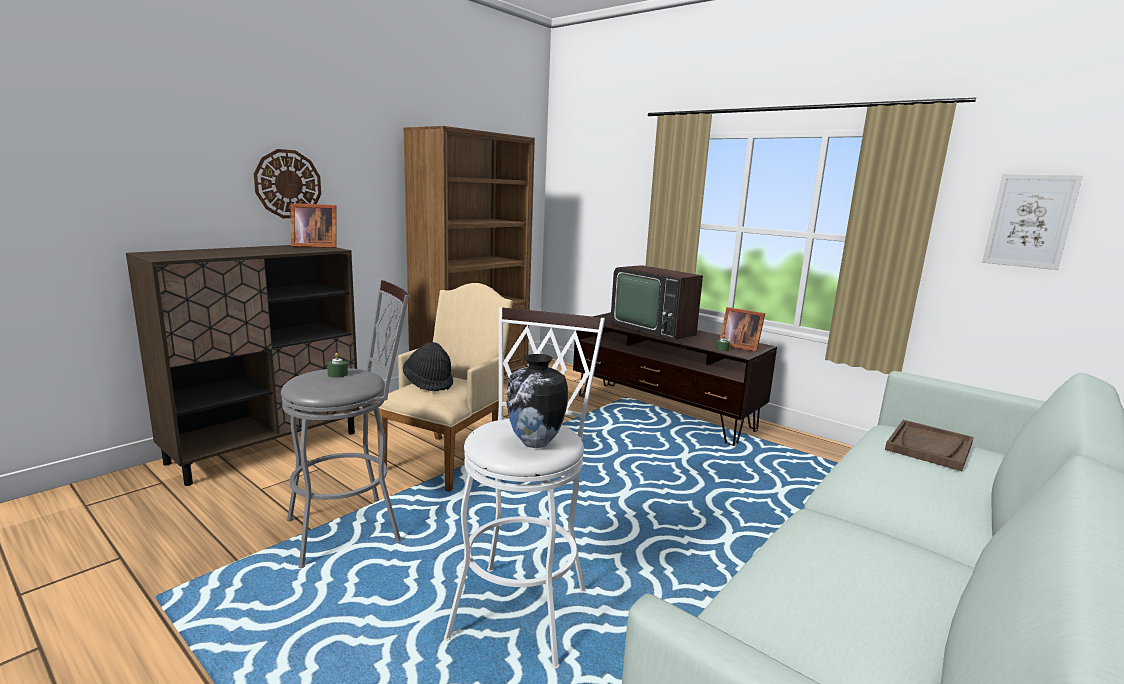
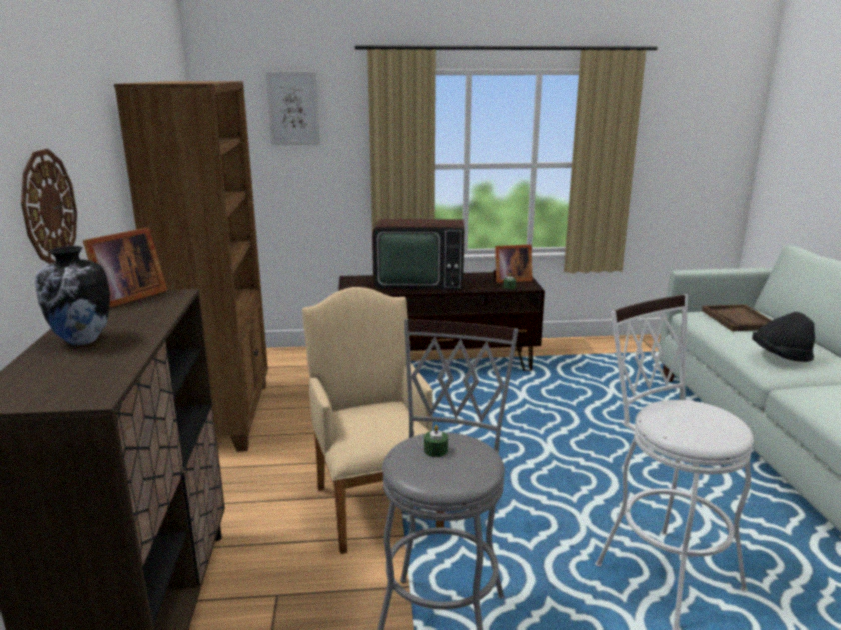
camera: 45 degrees left, 5 degrees up
(429, 383) = (363, 425): black hat -> black hat (780, 356)
(535, 443) = (719, 421): vase -> vase (82, 340)
(1030, 221) = (686, 139): picture -> picture (293, 108)

